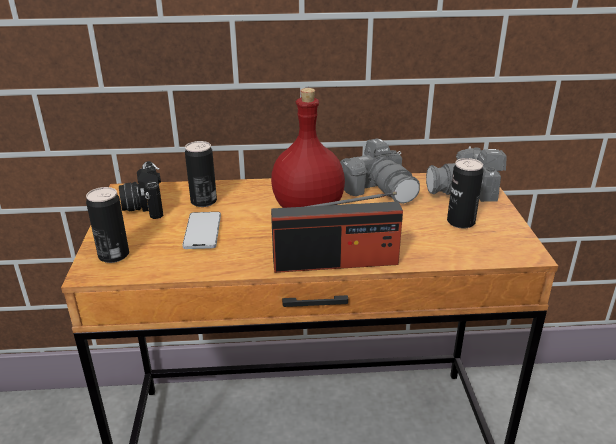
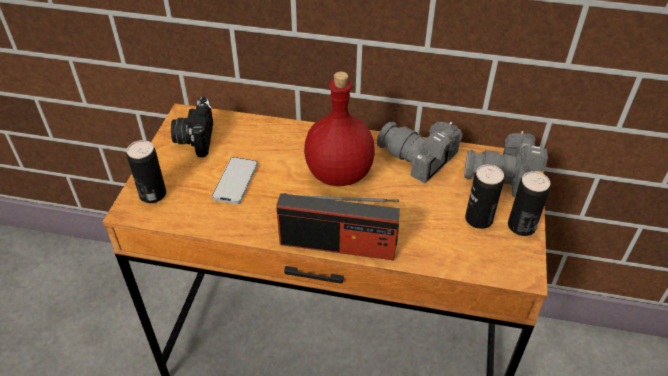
camera: 15 degrees right, 15 degrees up
(203, 201) = (249, 143): can -> can (521, 226)
(380, 189) = (419, 159): camera -> camera turned 135 degrees clockwise

